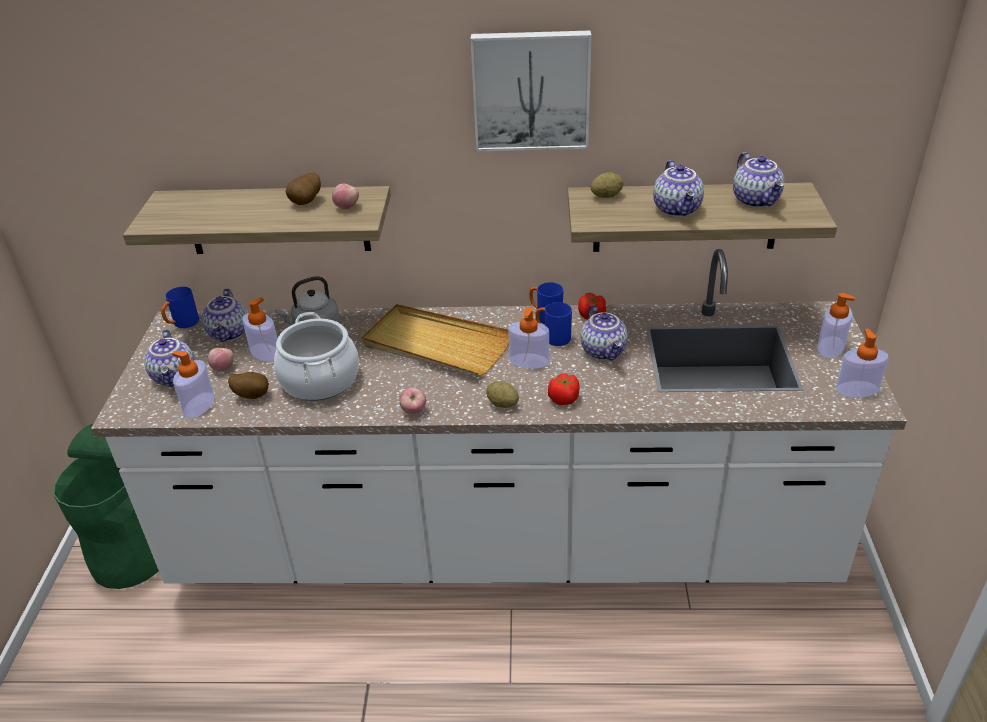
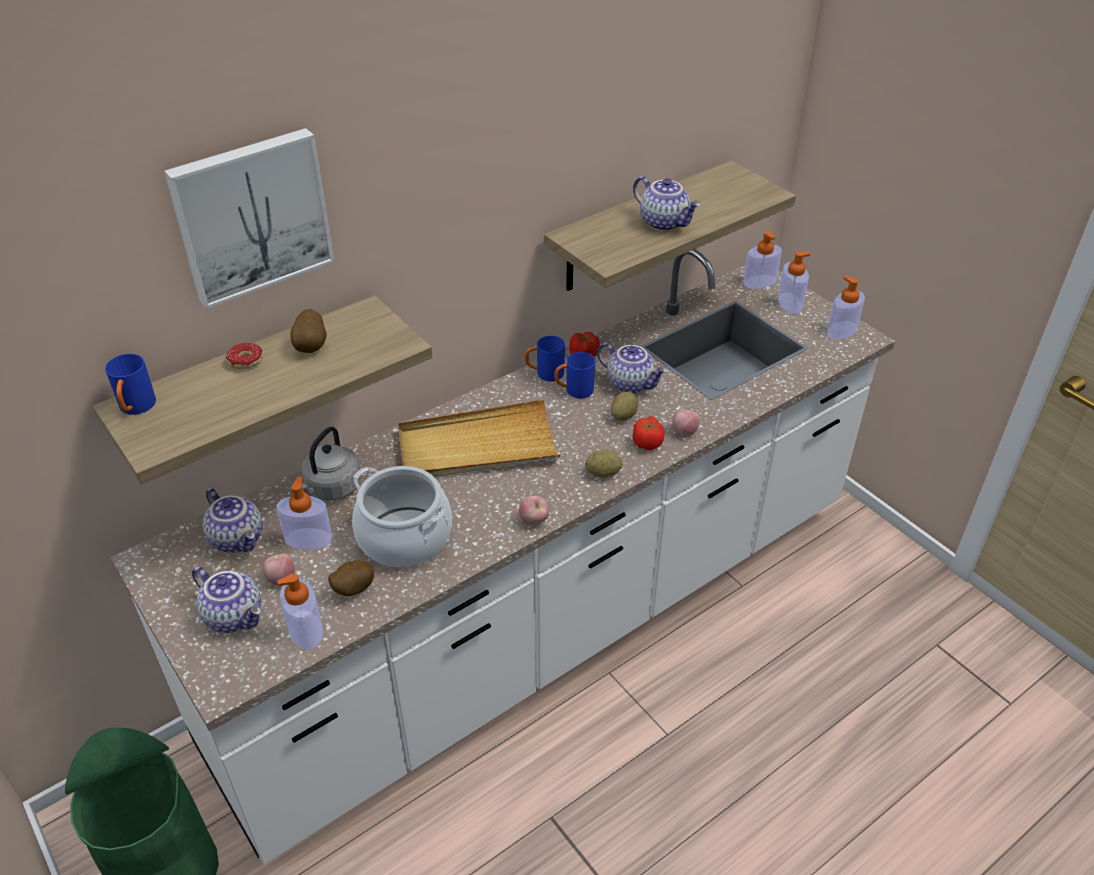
camera: 40 degrees left, 5 degrees up
(182, 324) = (165, 556): blue mug -> blue mug (136, 409)
(257, 199) = (246, 365): none -> donut
(347, 207) = (365, 335): apple -> apple (684, 431)
(529, 361) = (579, 422): soap dispenser -> soap dispenser (759, 282)
(531, 90) = (510, 144): picture -> picture (251, 215)
(606, 196) = (590, 231): potato -> potato (623, 415)
(757, 201) = (713, 192): teapot -> none

